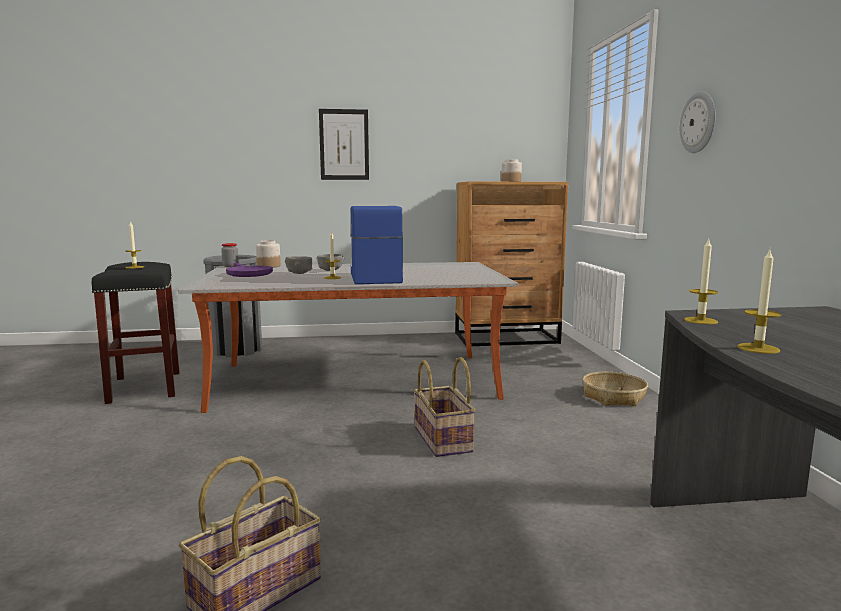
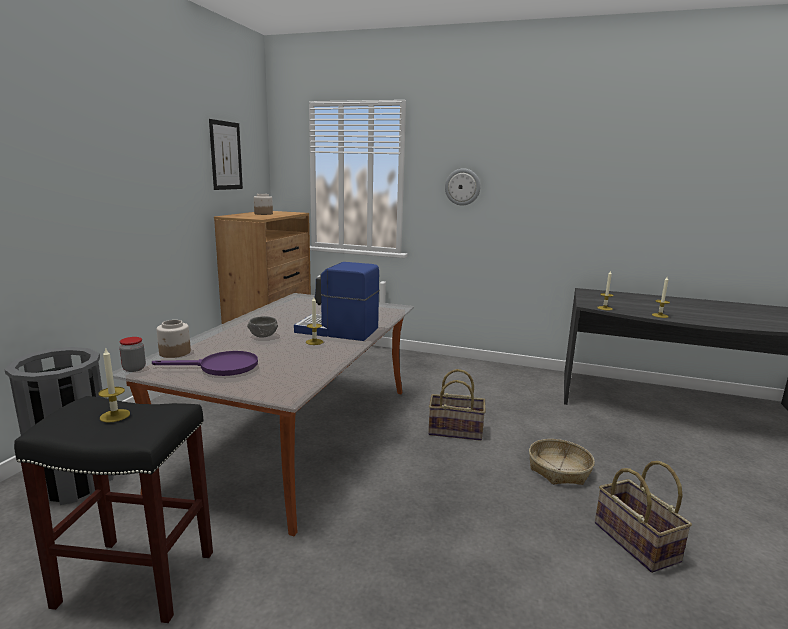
camera: 65 degrees left, 5 degrees up
(299, 273) = (262, 348): grey bowl -> none
(344, 144) = (114, 180): picture -> picture (226, 155)
(614, 397) = (429, 364): basket -> basket (559, 470)

